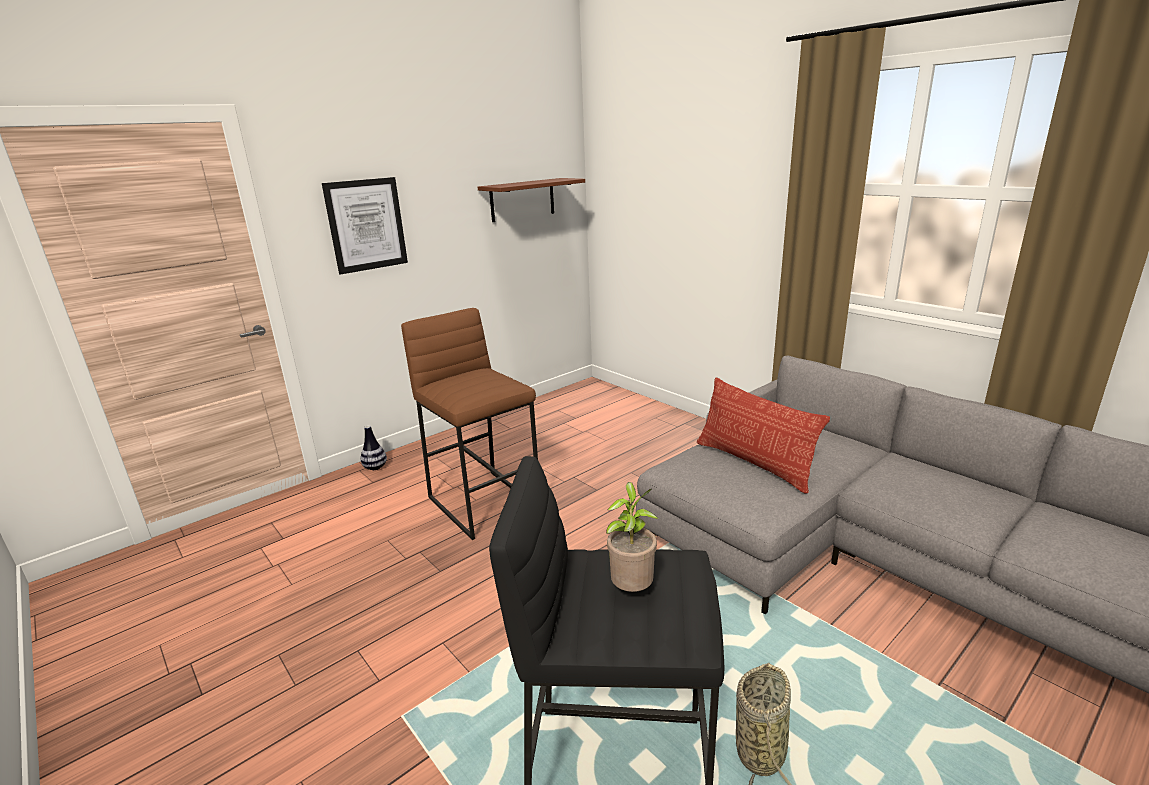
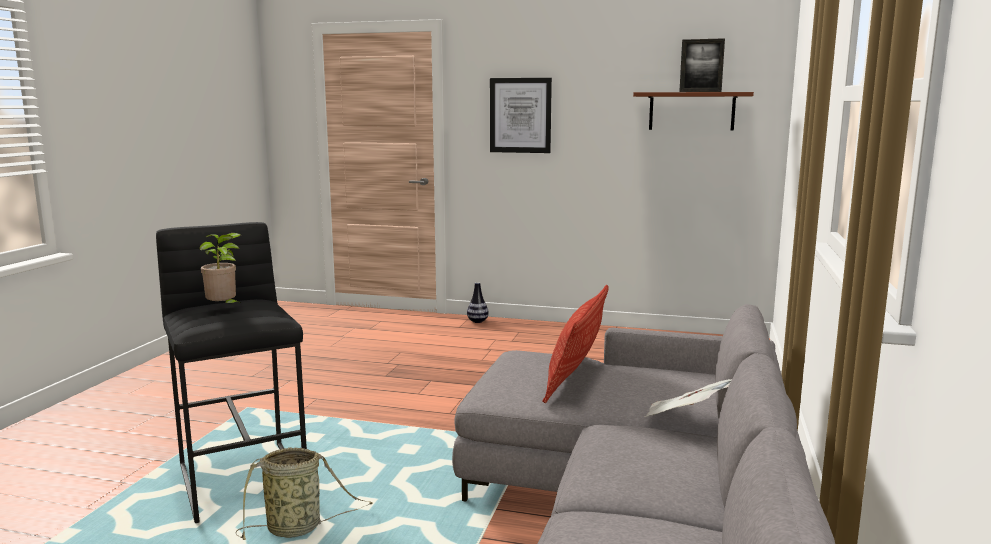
camera: 55 degrees right, 10 degrees down
(485, 503) = (482, 363): brown stool -> none
(539, 181) = (700, 91): none -> picture frame
(869, 453) = (685, 419): none -> newspaper

